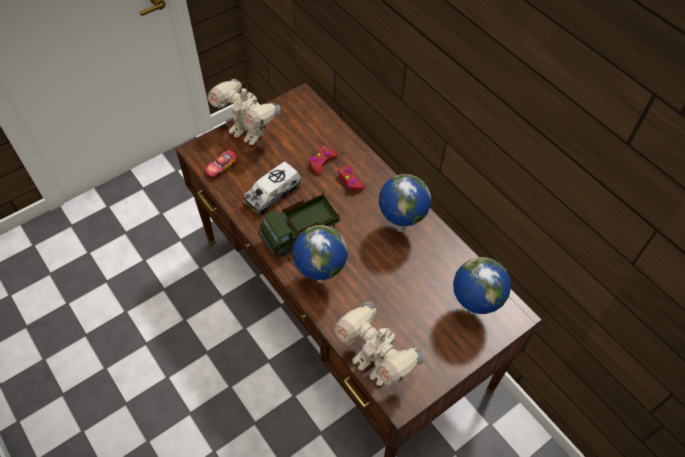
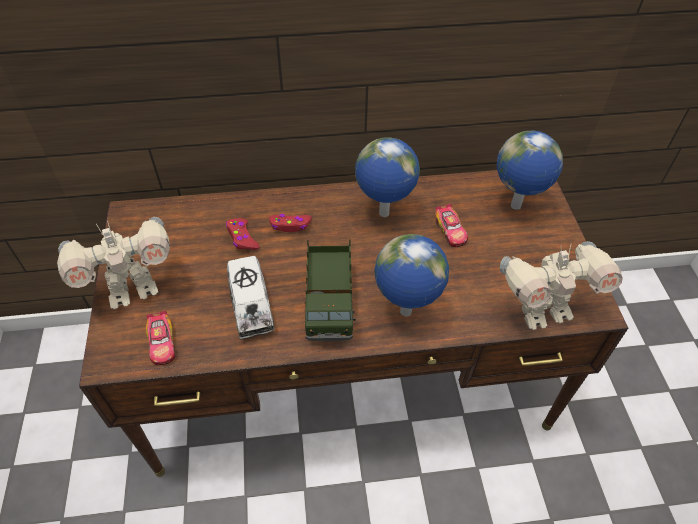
camera: 60 degrees left, 5 degrees down
(413, 276) = (450, 231): none -> toy car

